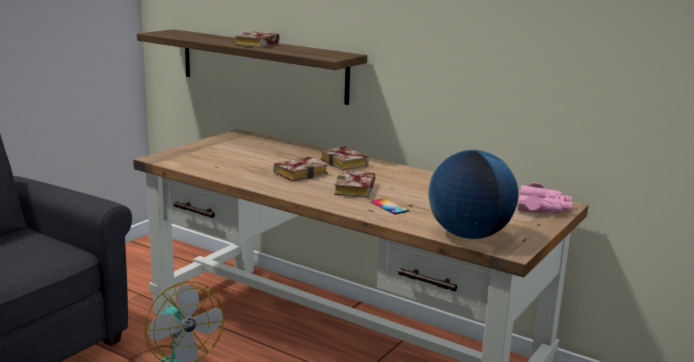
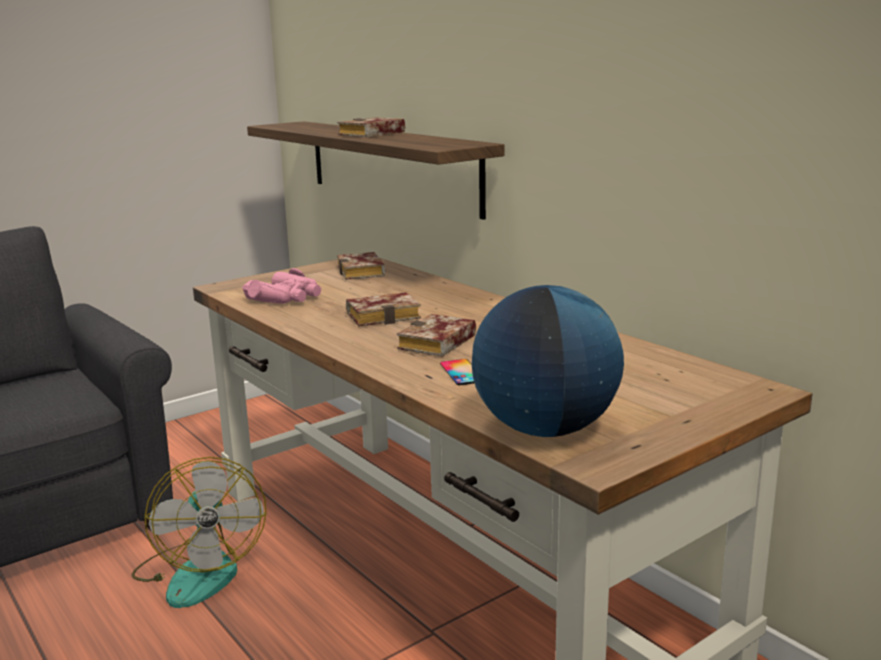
camera: 20 degrees right, 0 degrees up
(346, 163) = (464, 305): book -> book (363, 272)
(543, 208) = (720, 393): pink binoculars -> pink binoculars (287, 298)

